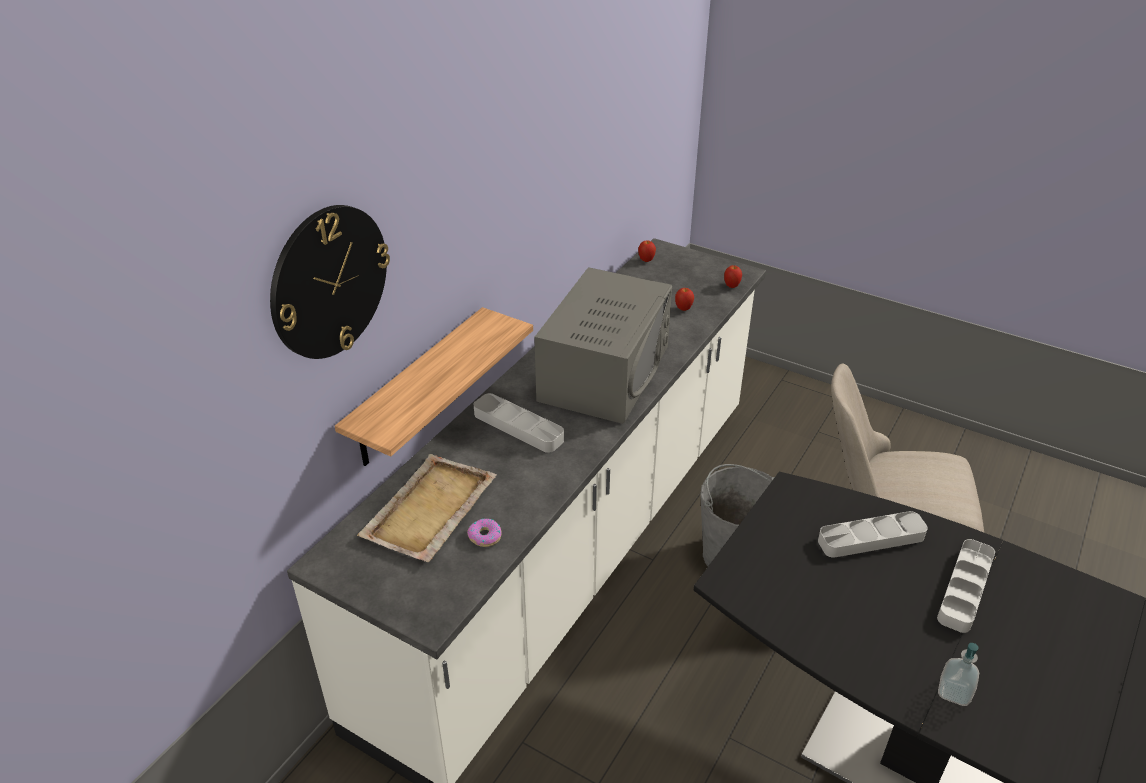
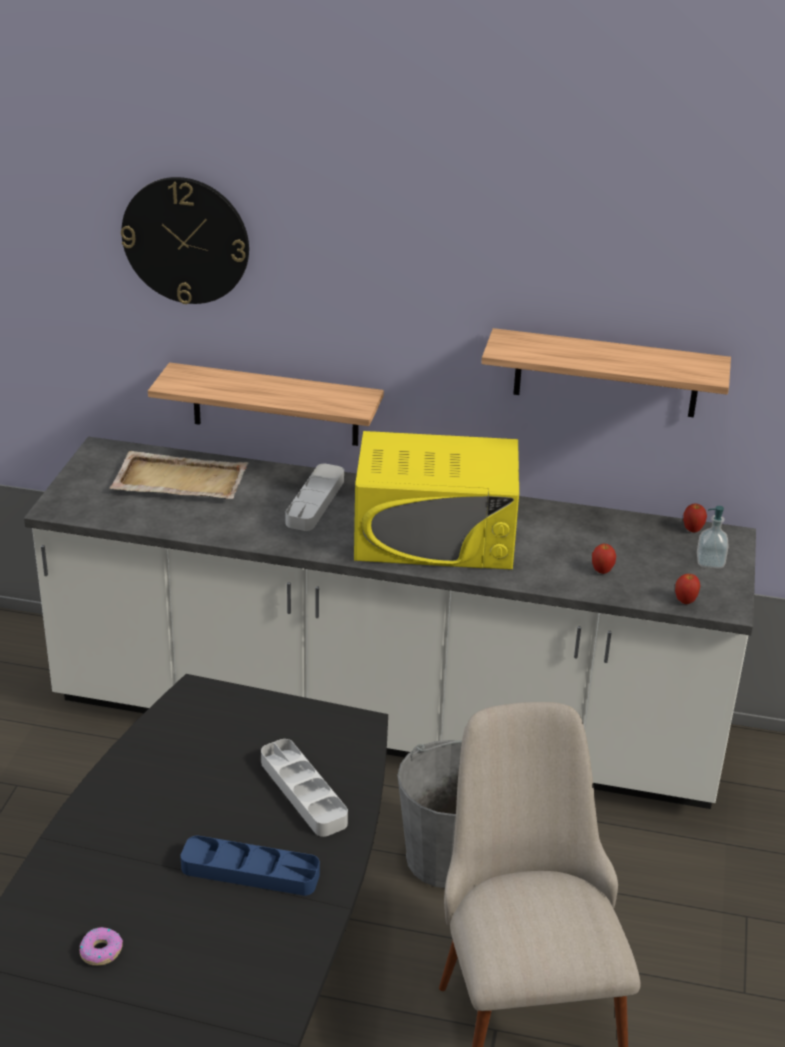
camera: 70 degrees right, 5 degrees down
(485, 536) = (157, 513): donut -> donut (101, 951)
(588, 185) = (606, 373): none -> shelf
(604, 373) = (435, 536): grey microwave -> yellow microwave
(954, 692) = (95, 862): soap dispenser -> soap dispenser (710, 562)
(964, 589) = (250, 871): grey tray -> blue tray

